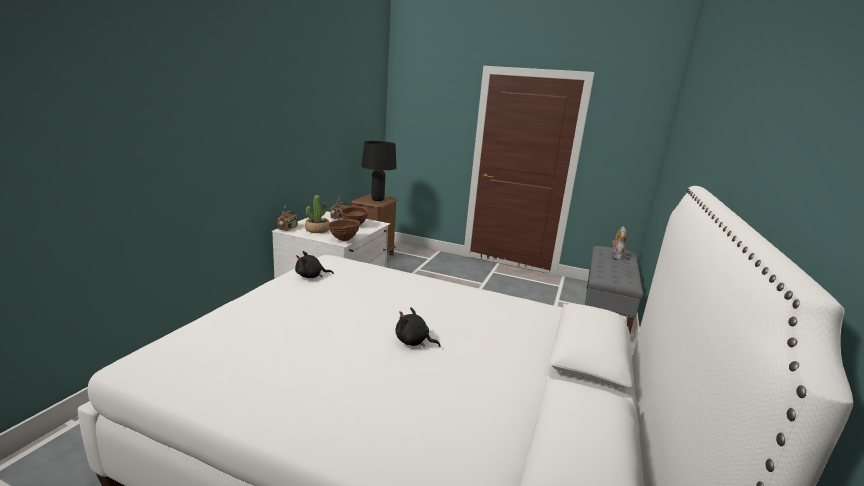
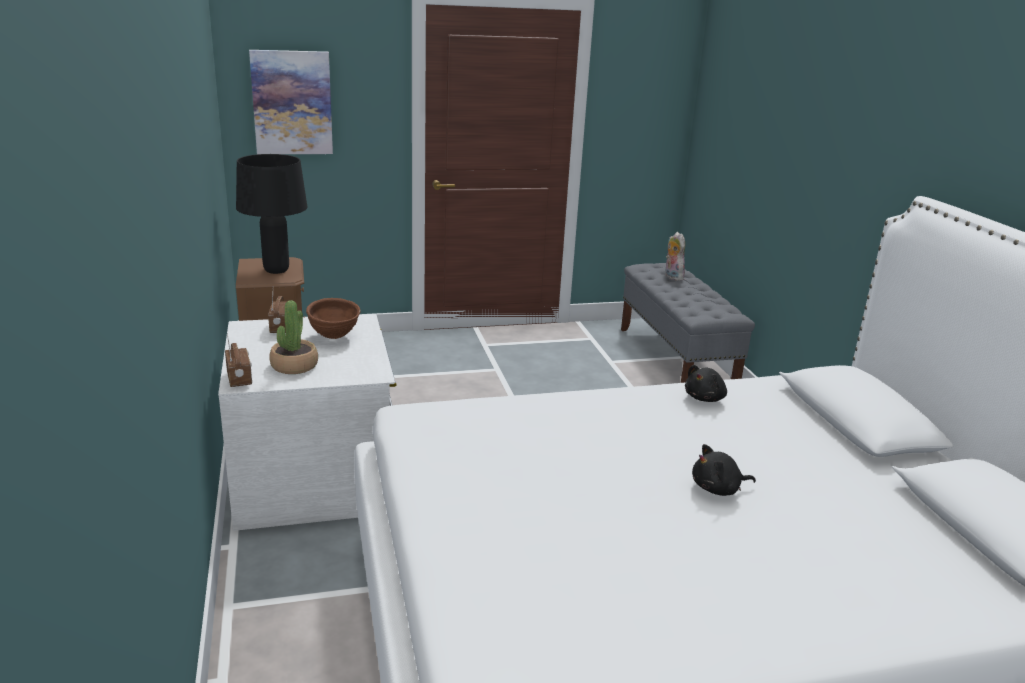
camera: 35 degrees left, 5 degrees up
(311, 276) = (446, 452): black plush toy -> black plush toy (705, 398)
(343, 240) = (369, 370): brown bowl -> none
(417, 122) = (292, 103): none -> picture

